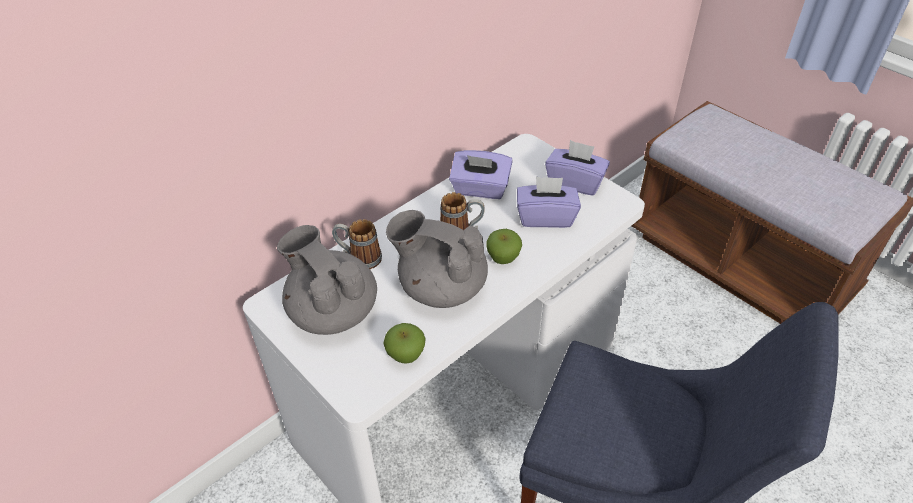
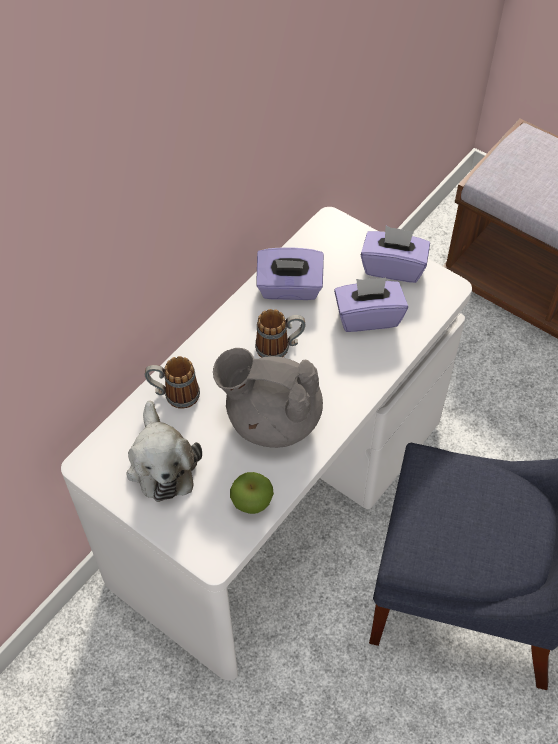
camera: 10 degrees left, 10 degrees up
(333, 311) = (162, 463): grey teapot -> plush toy
(503, 258) = (331, 375): apple -> none

